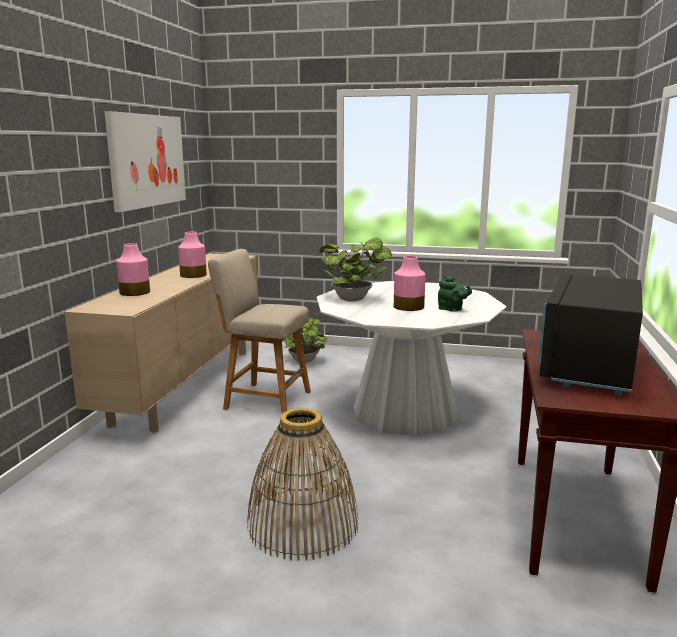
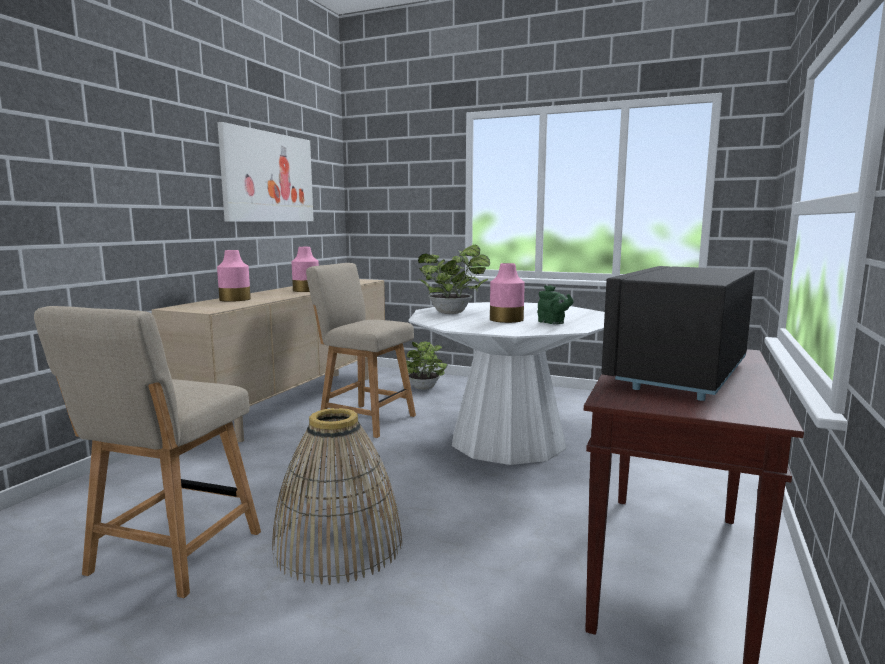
camera: 10 degrees right, 5 degrees down
(159, 551) = (171, 556): none -> beige chair

